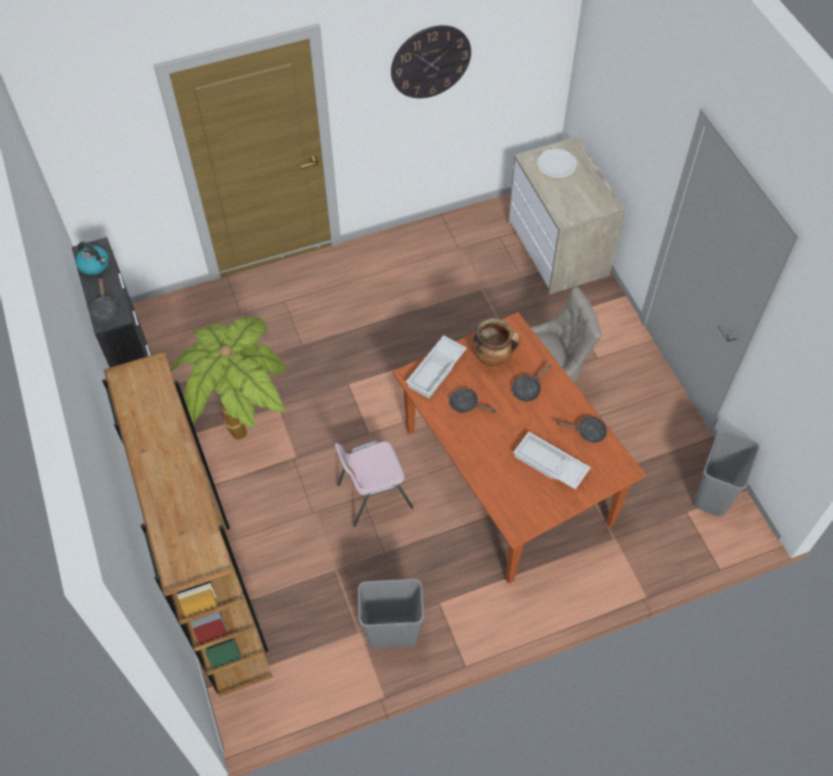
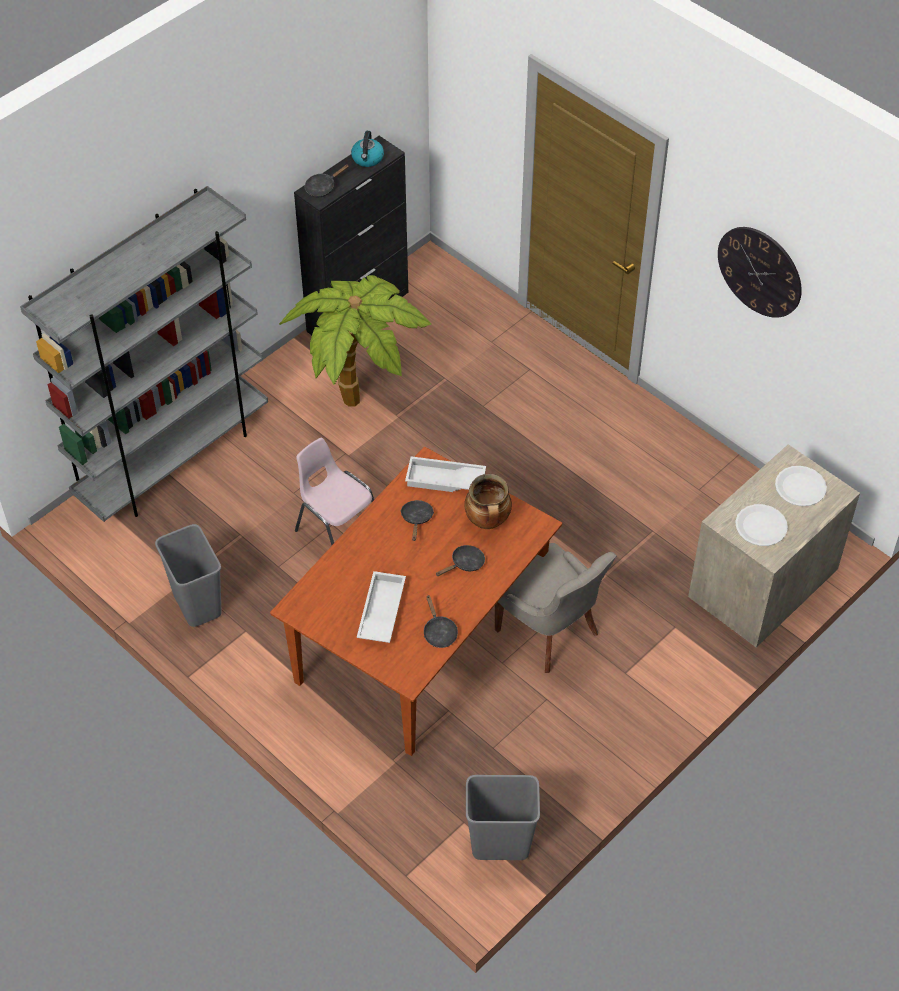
camera: 65 degrees right, 5 degrees down
(219, 596) = (173, 459): brown bookcase -> grey bookcase
(528, 389) = (465, 564): black frying pan -> black frying pan turned 120 degrees clockwise
(580, 199) = (760, 526): none -> white plate

